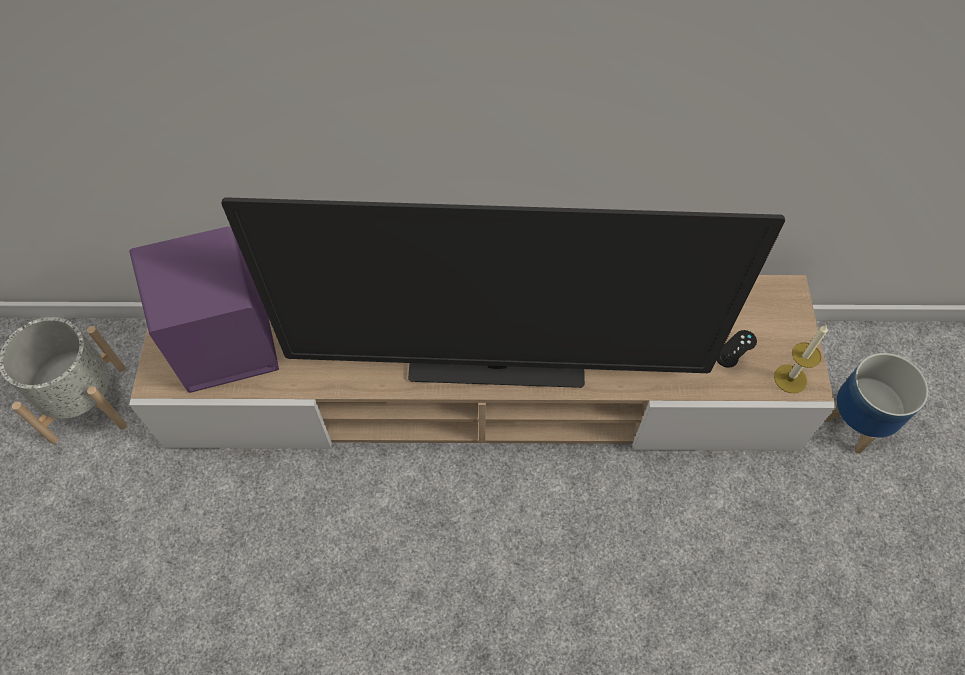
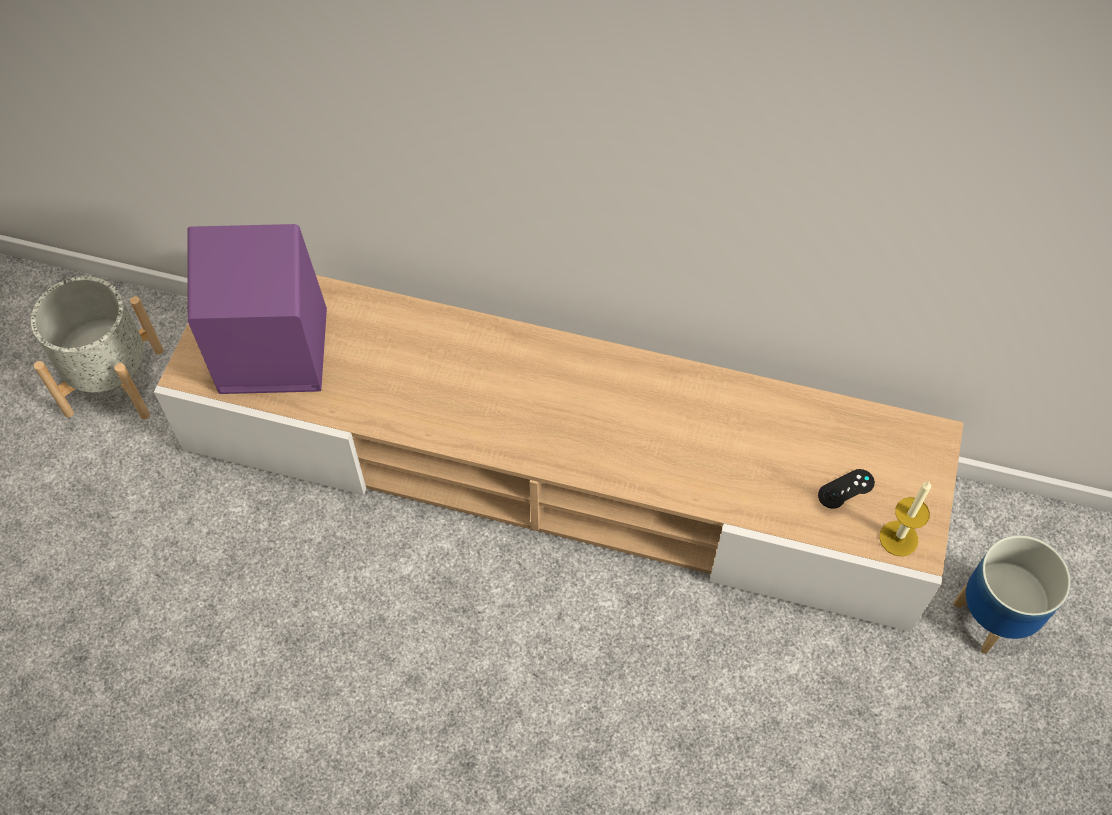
camera: 15 degrees right, 0 degrees up
(496, 370) = (560, 447): television -> none

